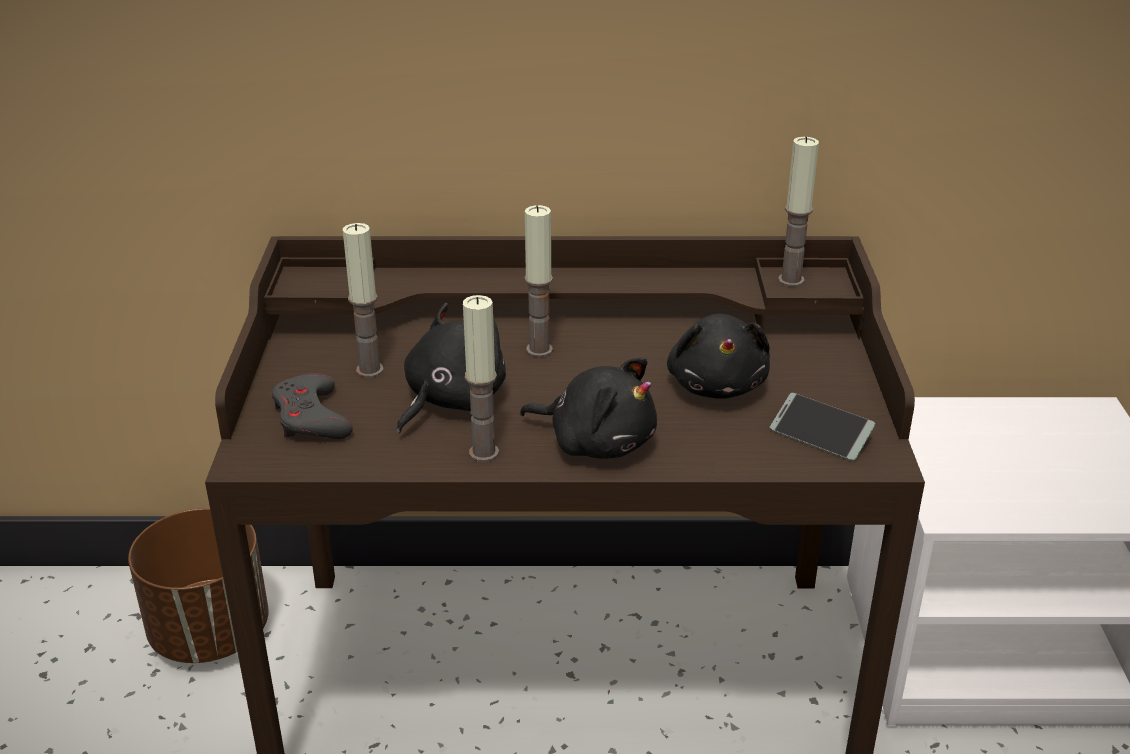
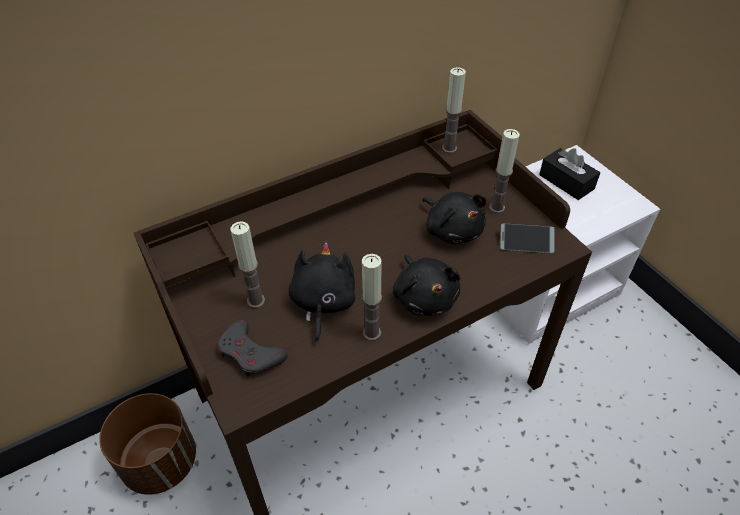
camera: 30 degrees left, 15 degrees up
(539, 350) = (341, 244): candle -> candle (497, 207)
(597, 442) = (424, 297): black plush toy -> black plush toy turned 75 degrees clockwise
(1046, 439) = (566, 182): none -> black tissue box

